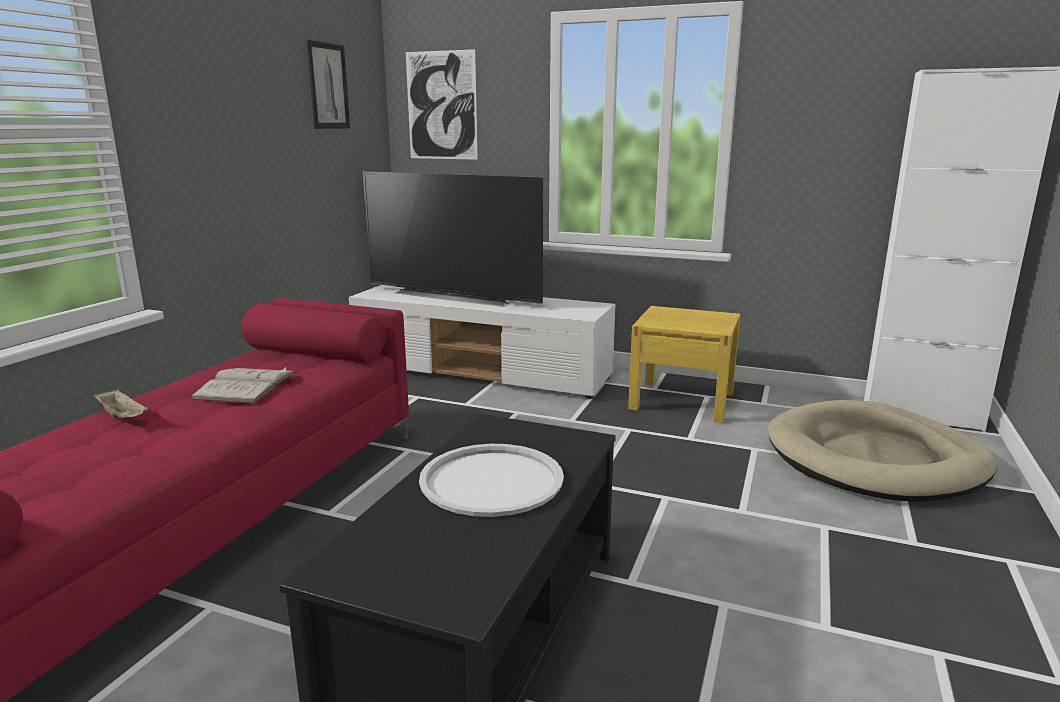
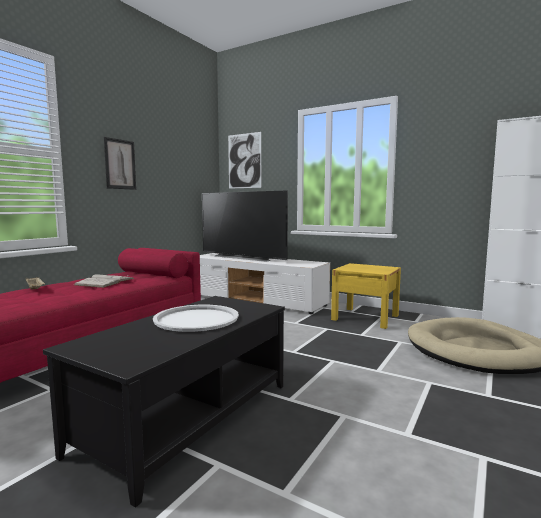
camera: 10 degrees right, 10 degrees down
(328, 86) = (184, 149): picture -> picture (120, 164)

